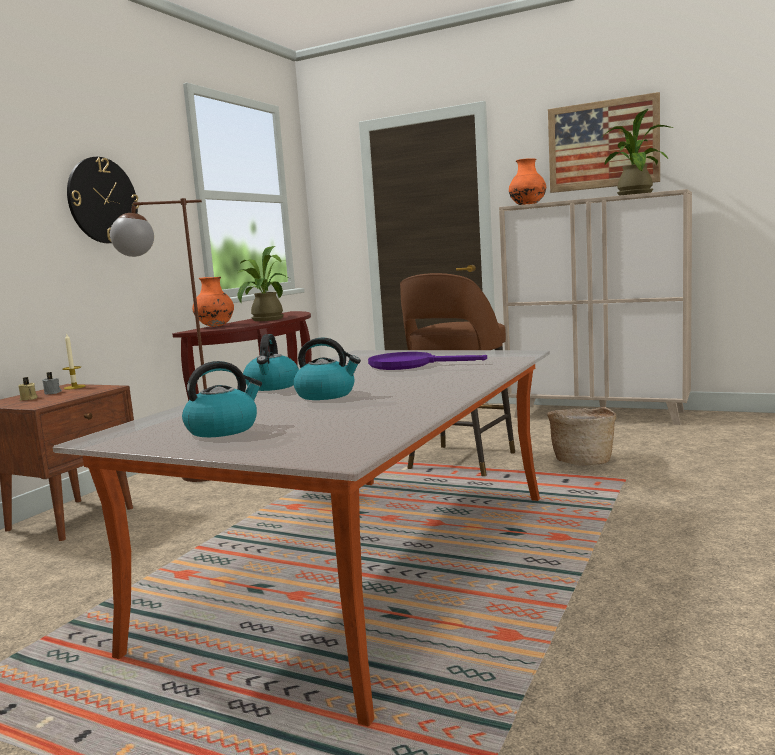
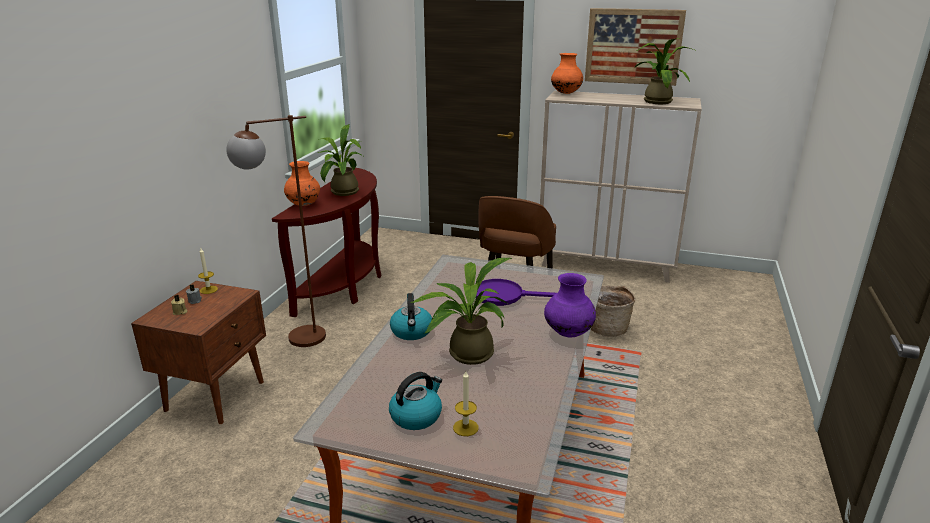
camera: 10 degrees left, 15 degrees up
(102, 200) = (210, 109): wall clock -> none
(281, 434) = (465, 427): none -> candle
(326, 395) = (465, 354): kettle -> potted plant
(475, 379) = (568, 333): none -> purple vase

